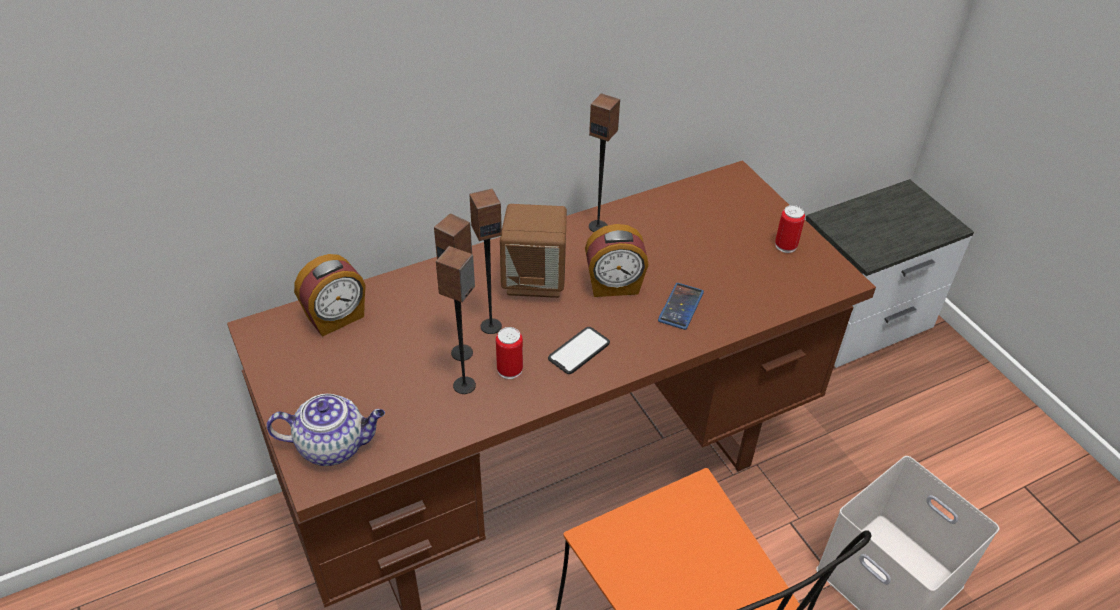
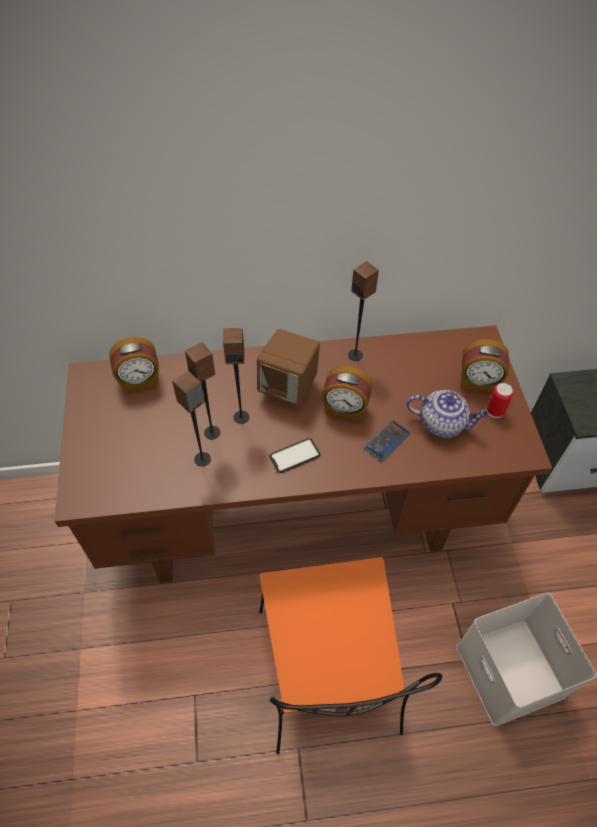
camera: 20 degrees right, 10 degrees up
(334, 445) = (97, 479): teapot -> teapot (442, 424)
(510, 369) = (239, 456): can -> none
(752, 221) = (478, 382): none -> alarm clock

